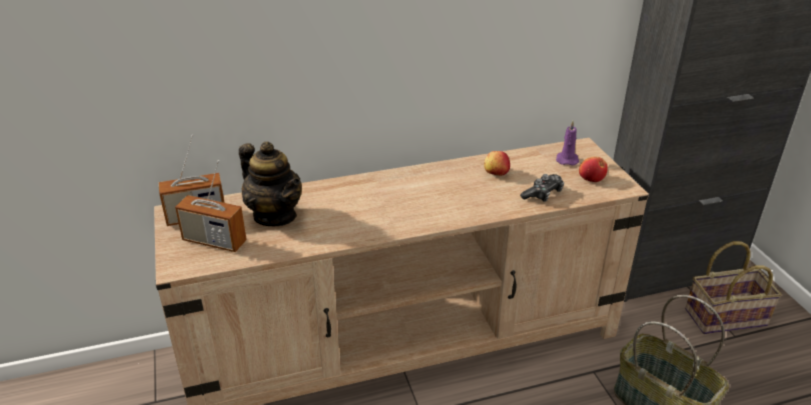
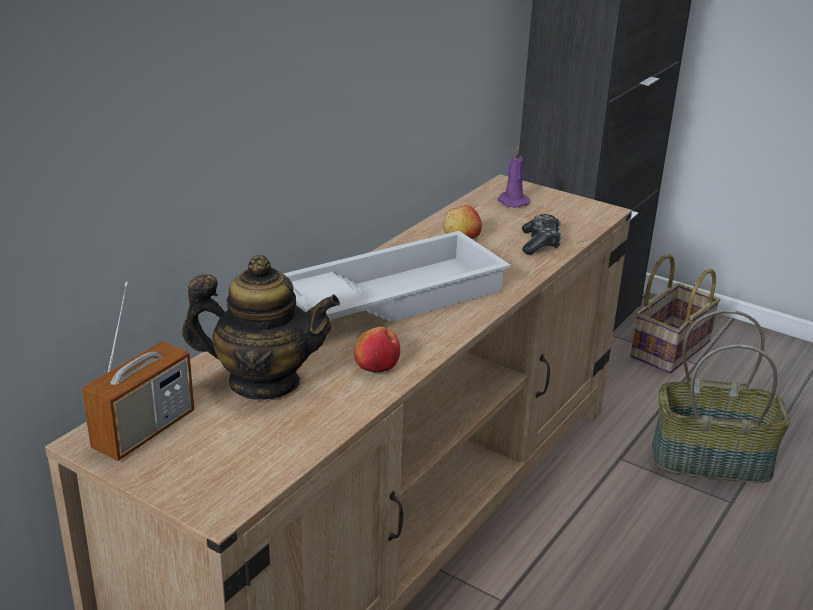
camera: 40 degrees left, 5 degrees down
(214, 241) = (224, 449): radio -> none
(404, 193) = (392, 295): none -> white tray
(591, 178) = (562, 212): apple -> apple (376, 366)

